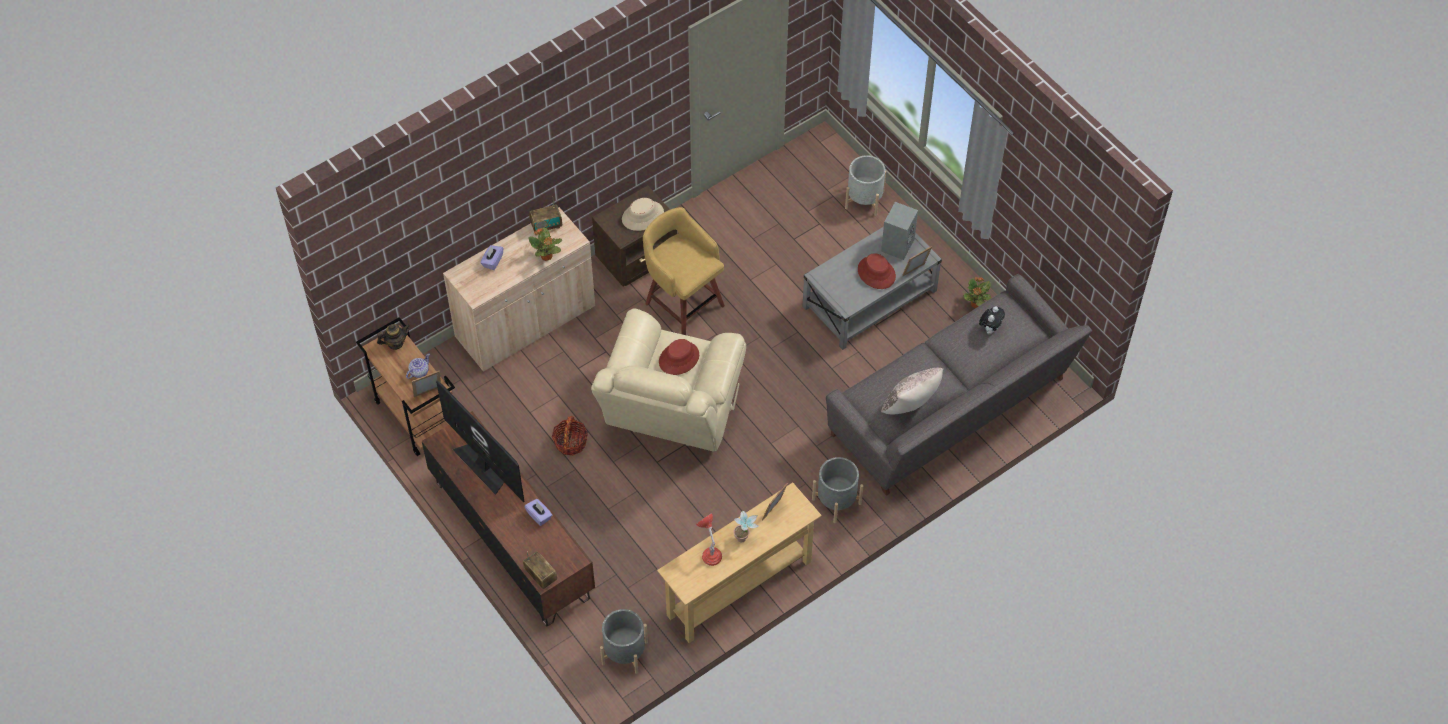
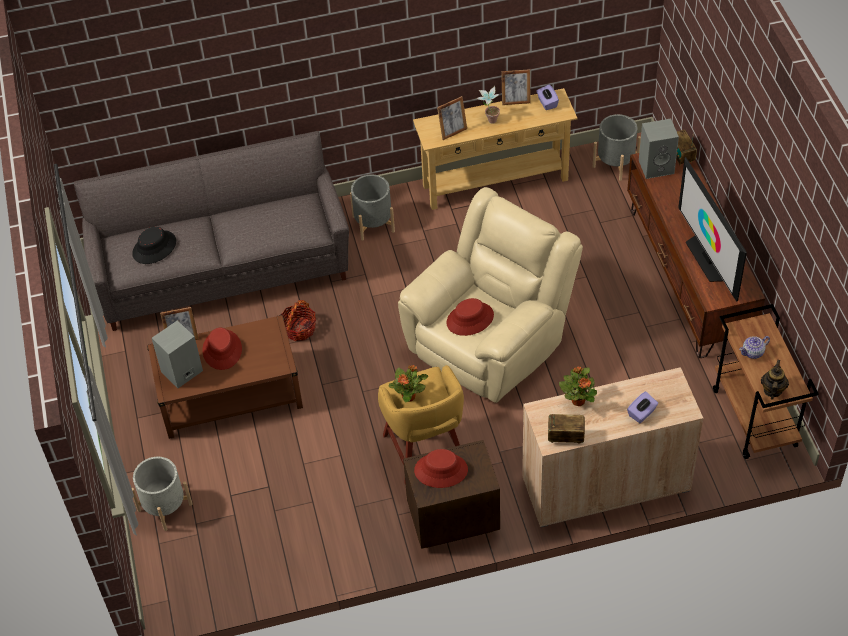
camera: 155 degrees left, 5 degrees down
(395, 343) = (772, 390): teapot -> teapot turned 105 degrees clockwise
(428, 394) = (748, 327): picture frame -> picture frame (515, 101)
(539, 516) = (666, 202): purple tissue box -> purple tissue box (547, 103)
(561, 555) = (657, 166): none -> grey speaker
(570, 442) = (601, 345): basket -> basket (299, 329)
(643, 216) = (441, 470): beige hat -> red hat
(709, 552) = (525, 118): red table lamp -> none
(869, 299) = (230, 395): grey coffee table -> brown coffee table
(911, 406) = (274, 205): beige pillow -> none
(975, 304) = (130, 356): potted plant -> potted plant (409, 396)
(990, 329) = (154, 248): plush toy -> black hat

